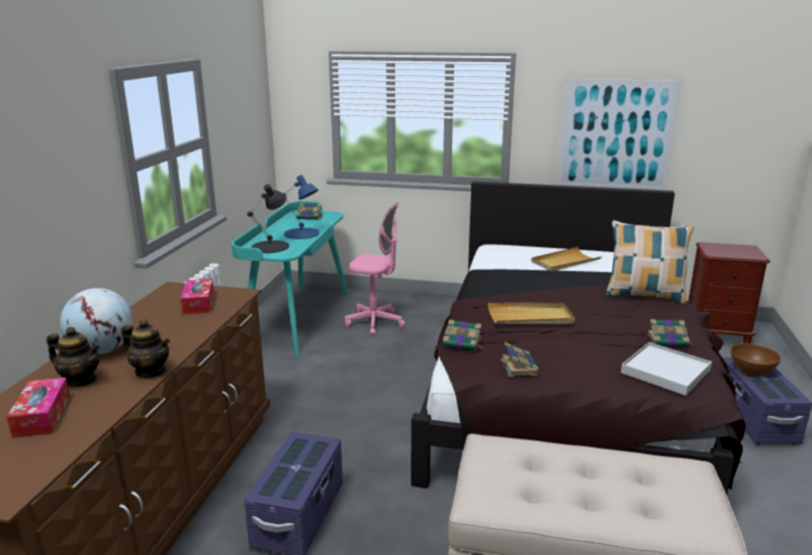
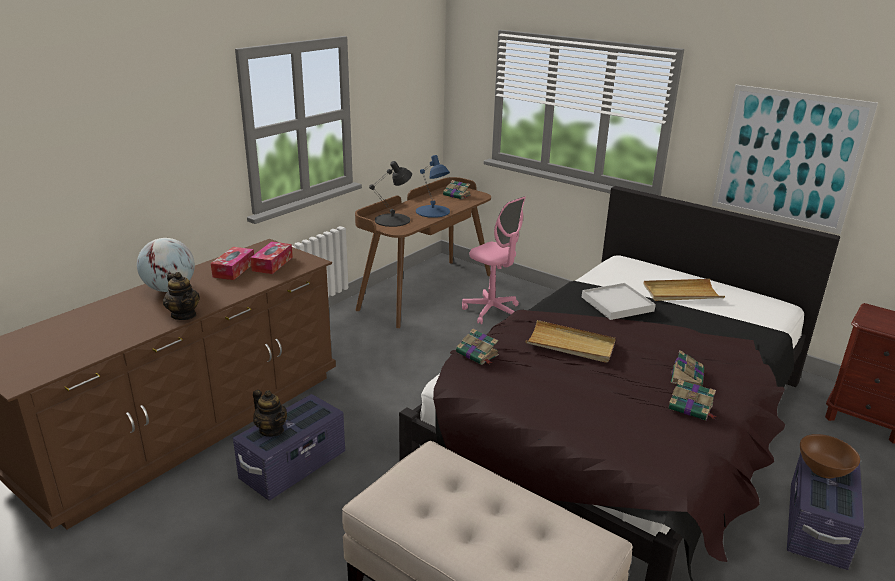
camera: 25 degrees right, 5 degrees up
(42, 416) = (88, 331): tissue box -> tissue box (234, 269)
(80, 380) = (135, 309): teapot -> teapot (271, 430)
(297, 318) = (425, 291): turquoise desk -> brown desk
(519, 367) = (506, 391): book -> book (687, 376)
(644, 295) = (726, 351): pillow -> none
(665, 371) = (649, 438): white tray -> white tray (617, 304)

